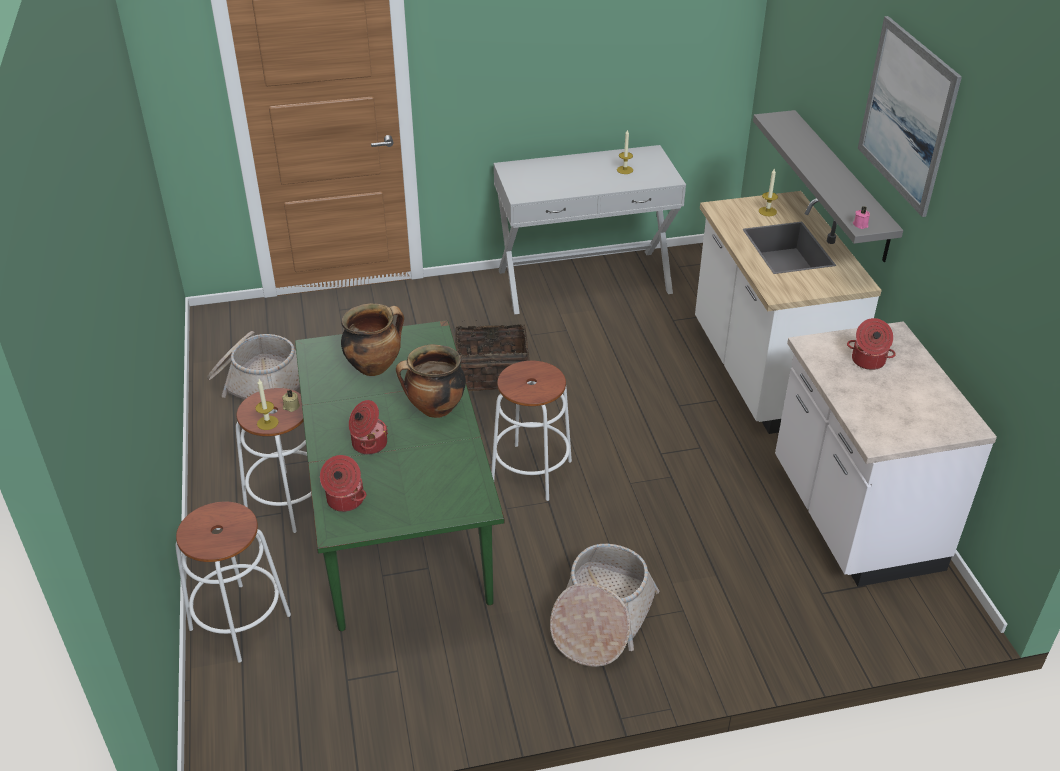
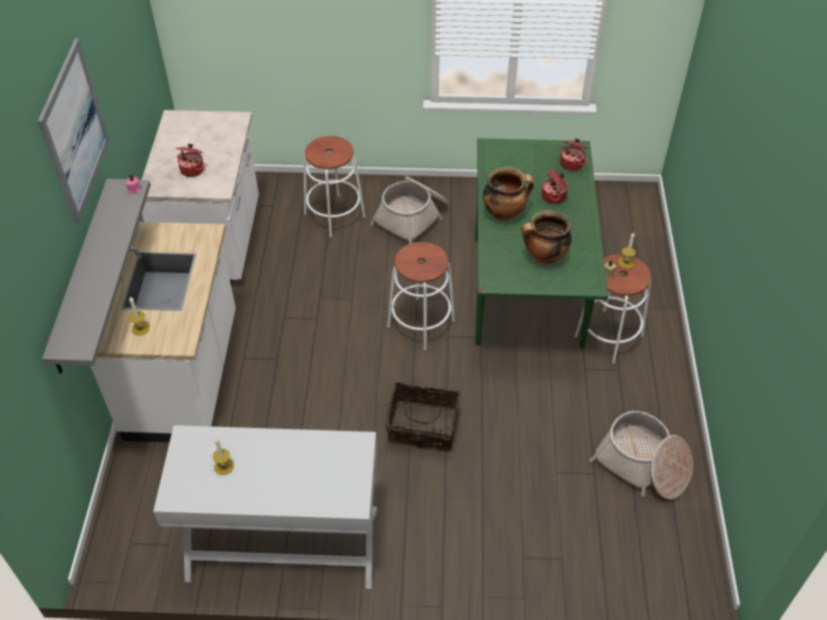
camera: 165 degrees left, 10 degrees up
(240, 622) = (637, 257): white stool -> white stool (334, 215)

